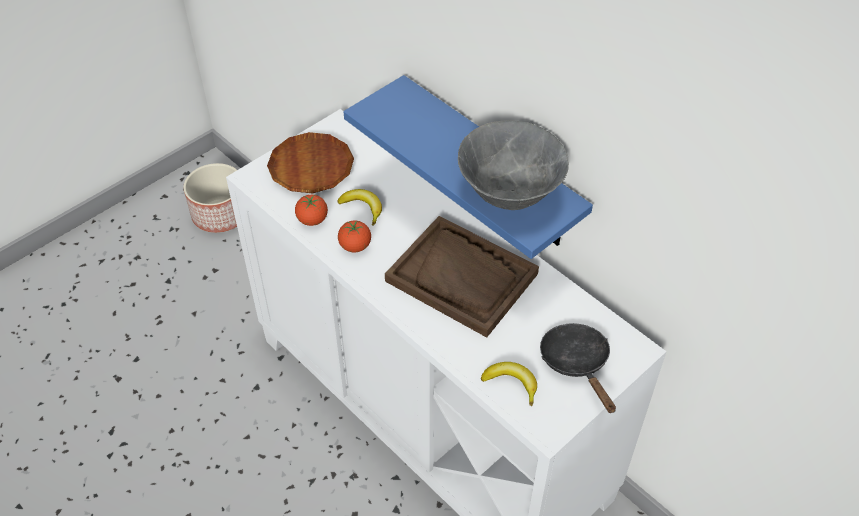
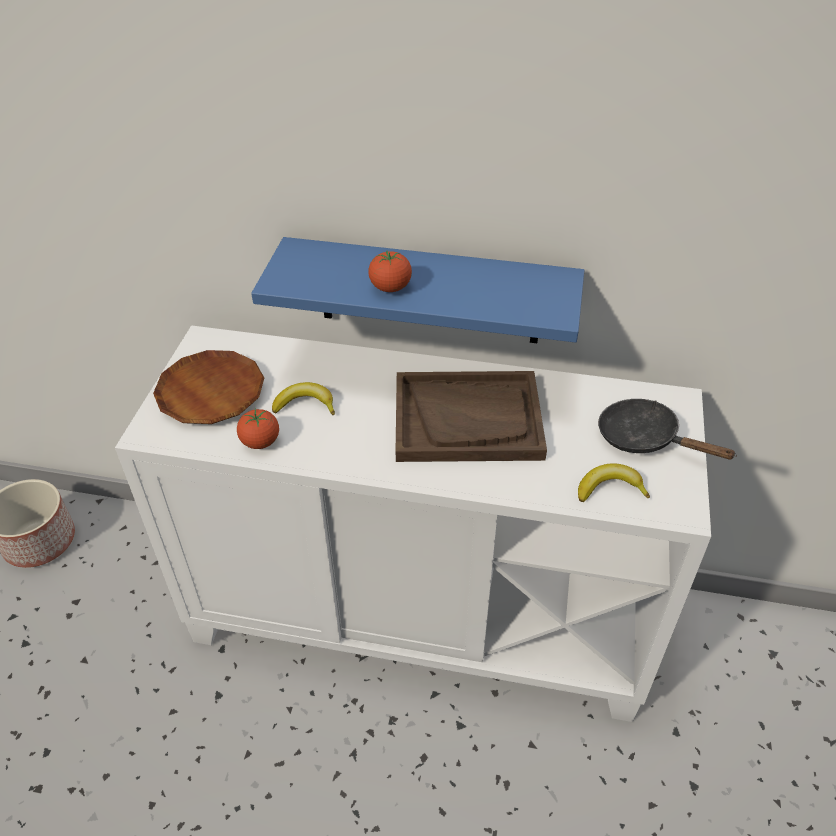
camera: 35 degrees left, 5 degrees down
(355, 246) = (332, 444): tomato -> tomato (390, 288)
(509, 196) = (504, 294): grey bowl -> none

